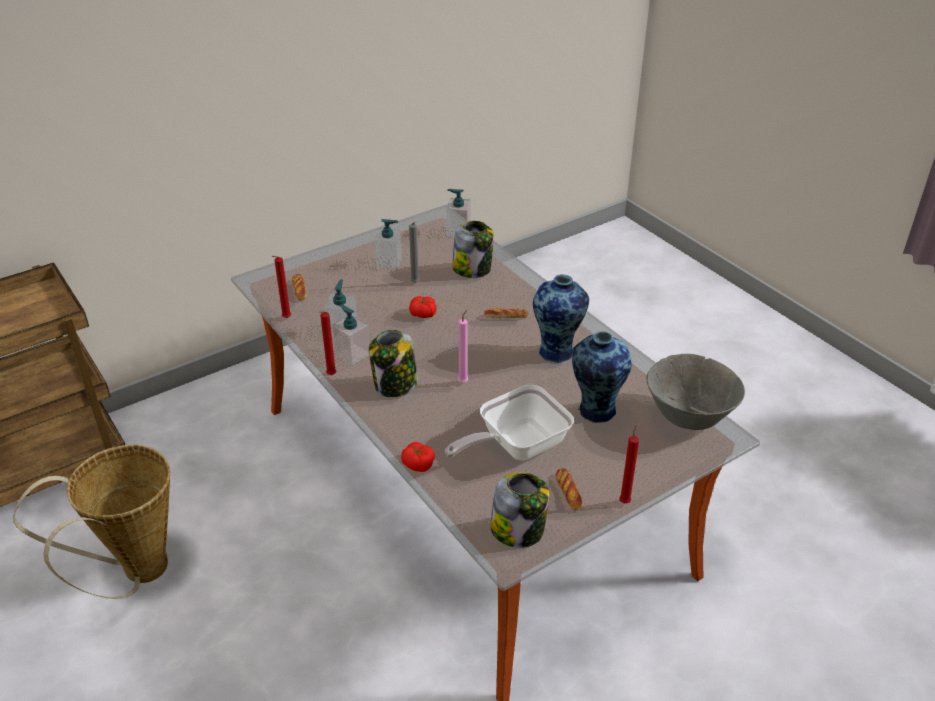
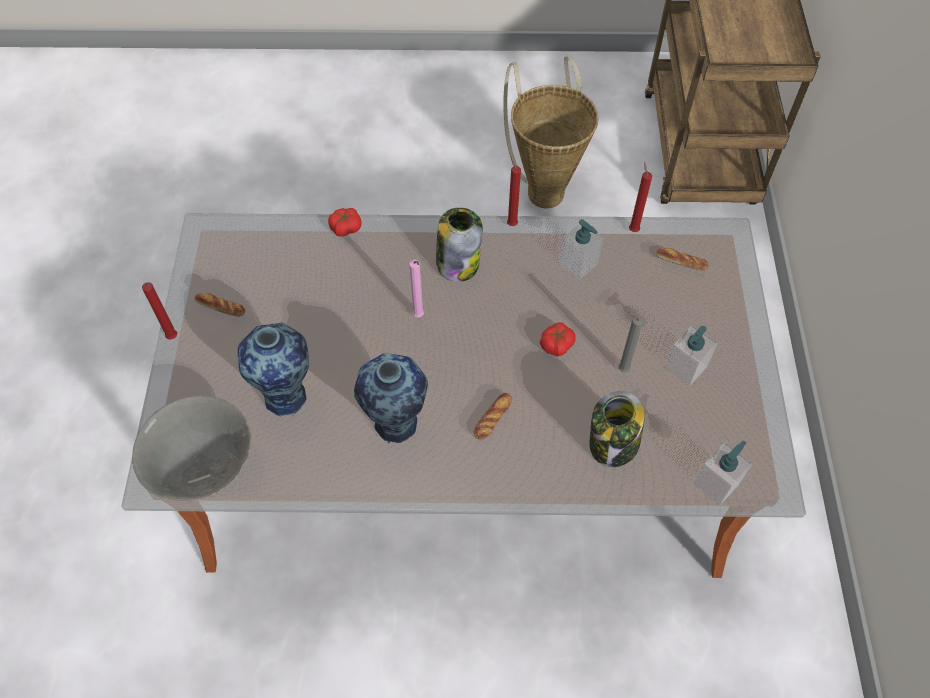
camera: 125 degrees right, 20 degrees up
(353, 354) = (531, 253): soap dispenser -> none
(516, 446) = (302, 303): frying pan -> none
(518, 530) = (219, 250): jar -> none

